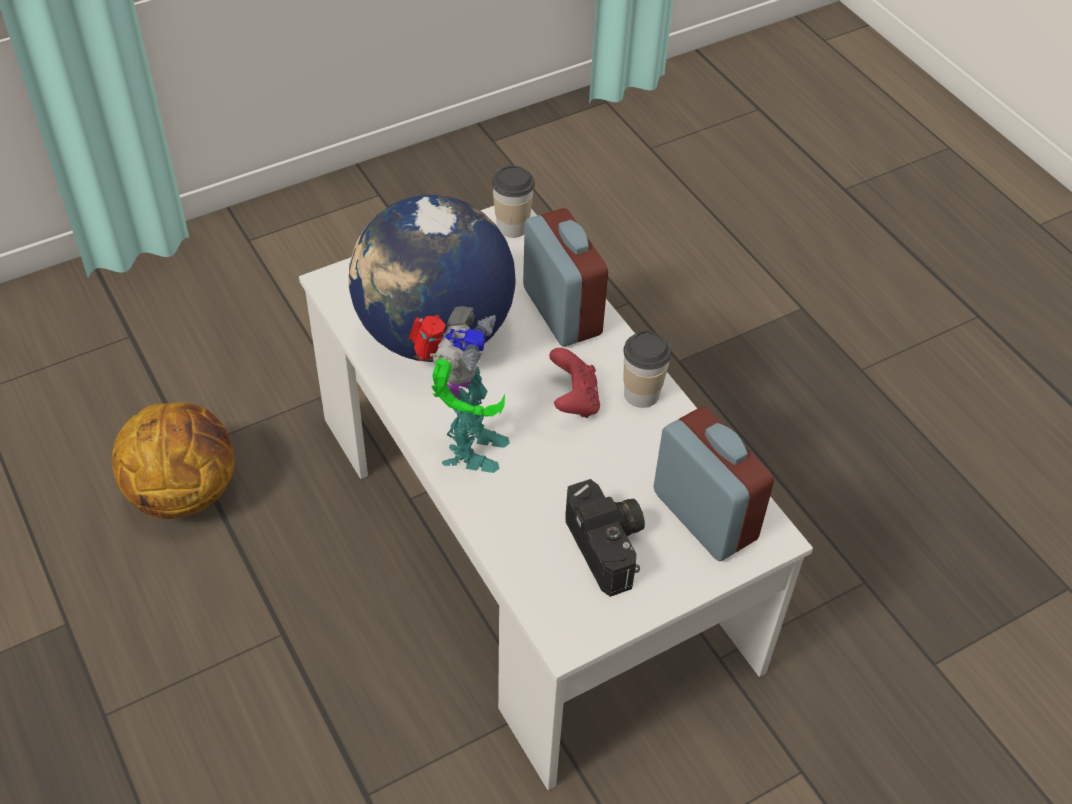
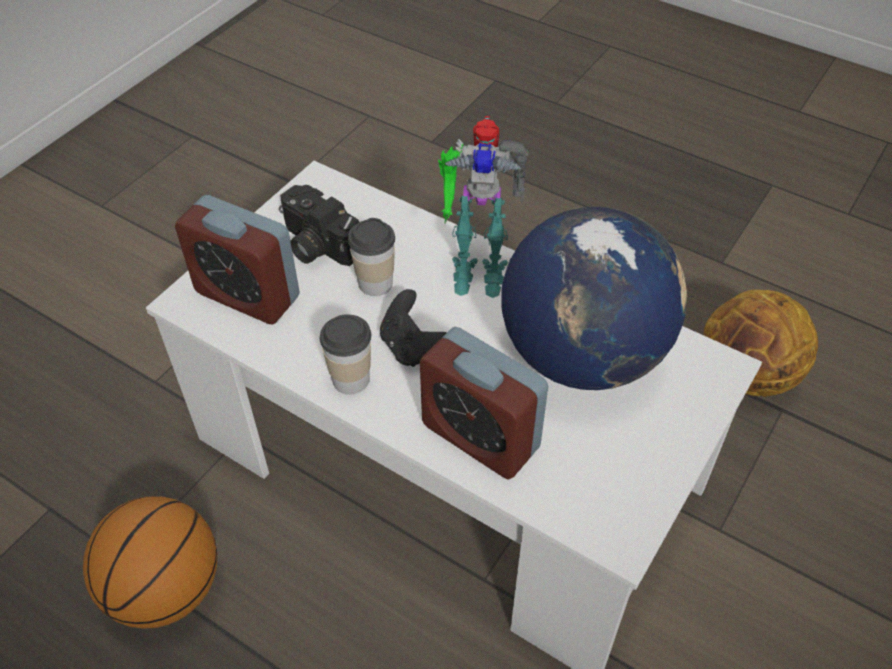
camera: 155 degrees right, 0 degrees up
(466, 448) = (476, 270): toy robot -> toy robot turned 75 degrees counterclockwise
(512, 226) = (609, 526): cup -> cup (375, 283)
(574, 401) = (411, 346): red game controller -> black game controller
(829, 540) = (165, 589): none -> basketball

